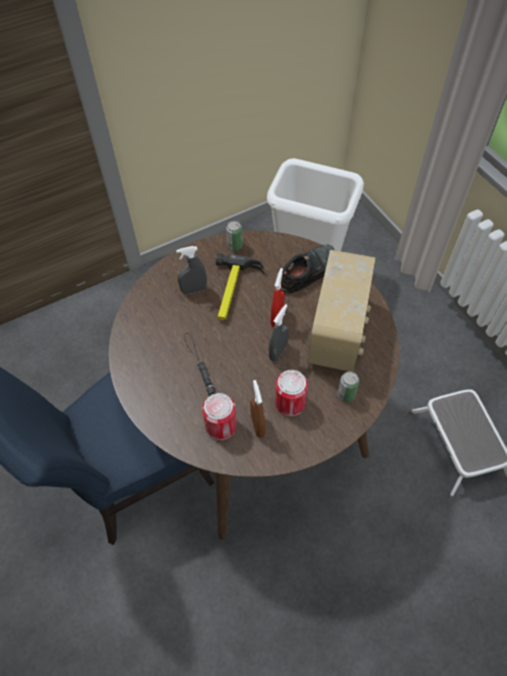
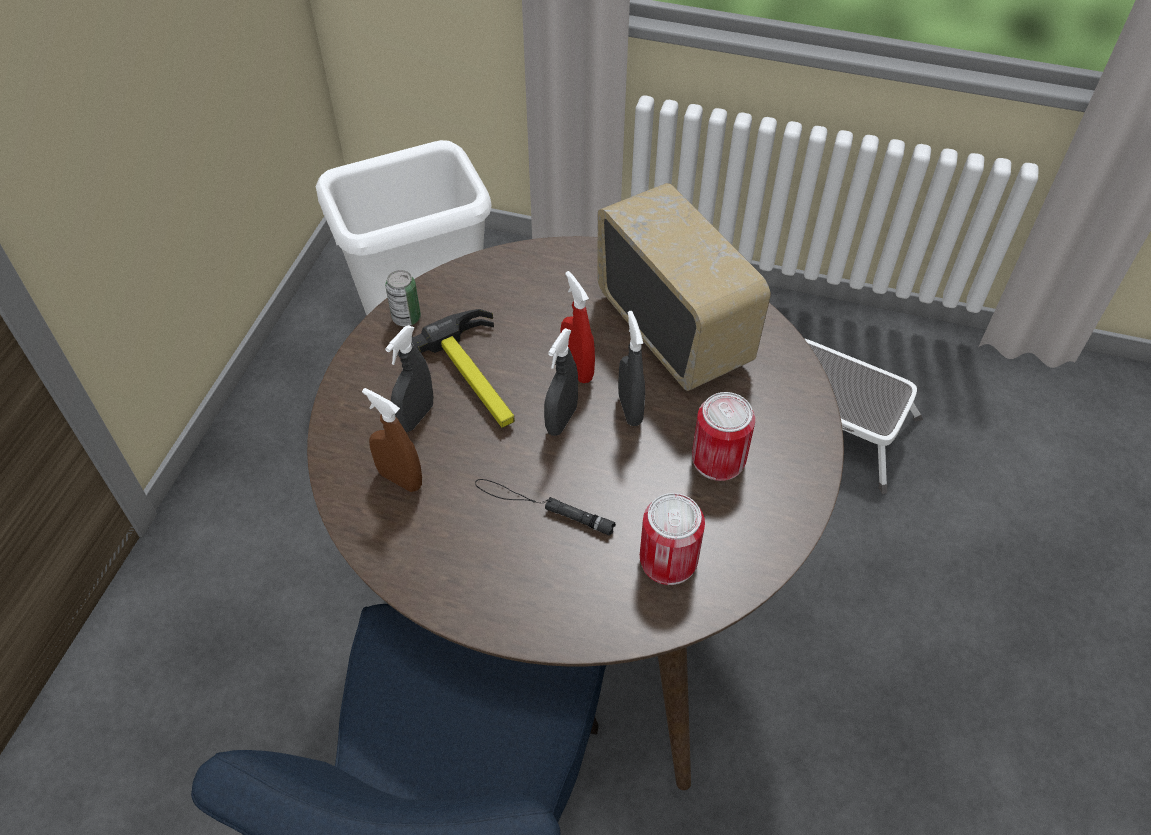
camera: 45 degrees left, 5 degrees down
(246, 334) = (561, 420): none -> grey spray bottle
(257, 425) = (713, 519): brown spray bottle -> brown spray bottle (400, 479)
(307, 271) = (548, 284): black shoe -> none
(346, 394) = (770, 396): can -> none

